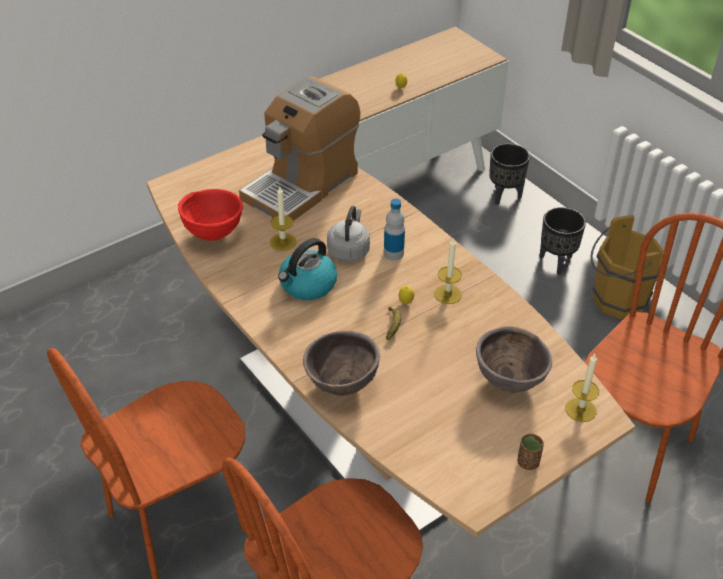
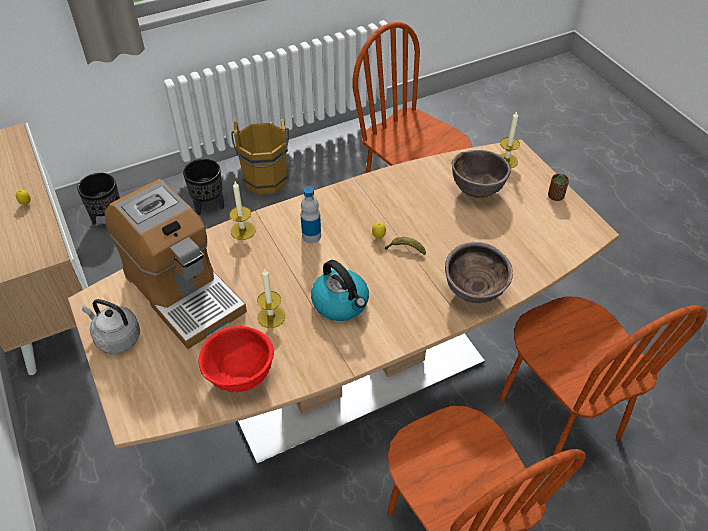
camera: 80 degrees left, 5 degrees up
(349, 250) = (298, 266): grey kettle -> grey kettle (116, 338)
(448, 294) = (372, 209): candle -> candle (243, 231)

